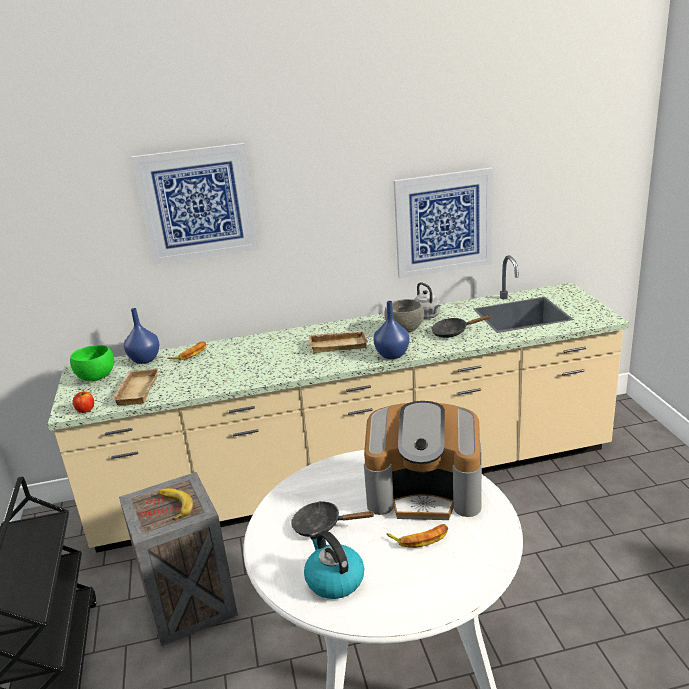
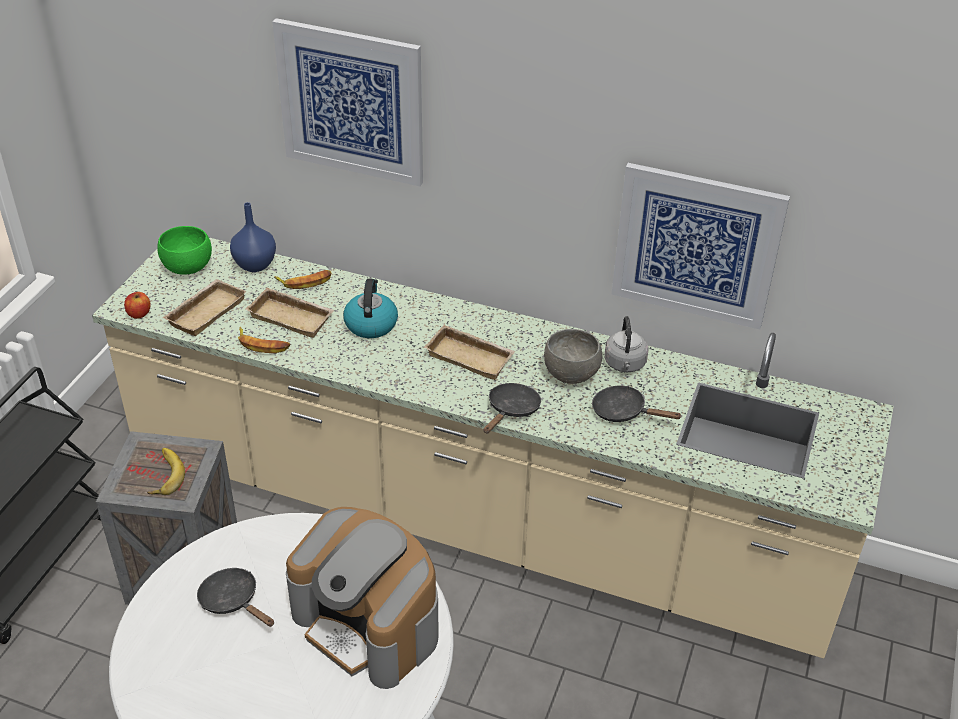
camera: 30 degrees right, 15 degrees up
(202, 370) = (292, 317): none -> beige tray
(334, 580) = (180, 673): kettle -> kettle (371, 324)
(393, 355) = (511, 410): blue vase -> black frying pan
(420, 538) = (302, 679): banana -> banana (262, 344)

